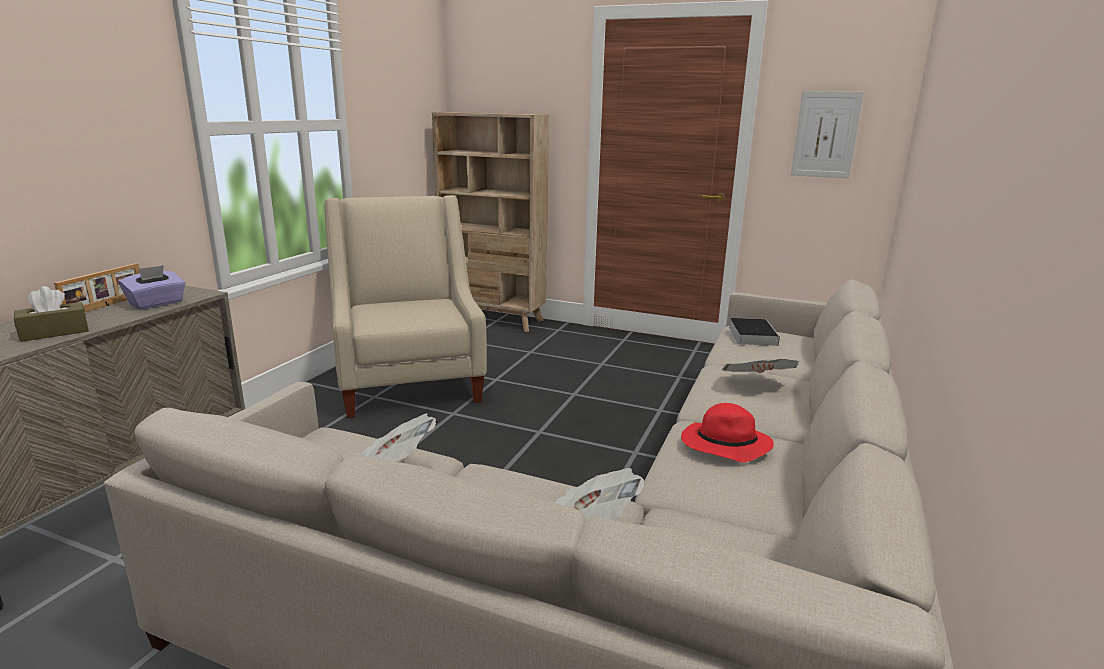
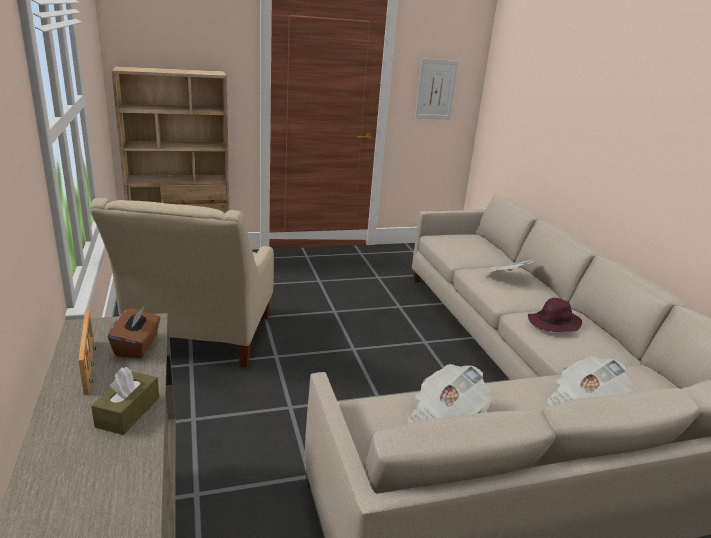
camera: 40 degrees left, 5 degrees up
(157, 304) = (137, 346): purple tissue box -> brown tissue box
(409, 381) = (199, 341): beige armchair -> beige armchair turned 120 degrees counterclockwise
(724, 446) = (553, 324): red hat -> purple hat
(751, 335) = (452, 241): book -> none

